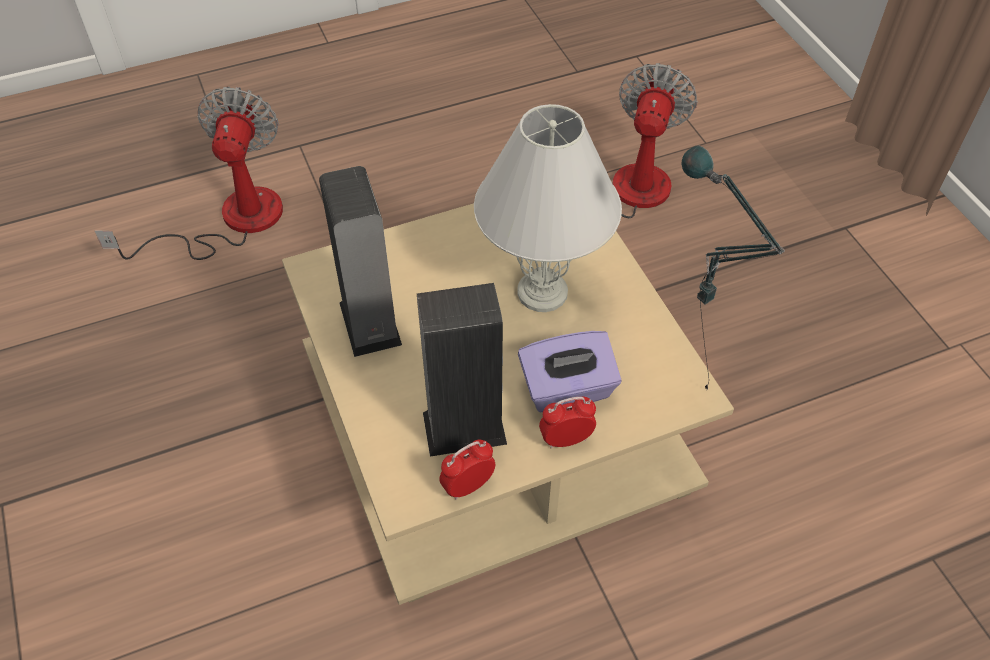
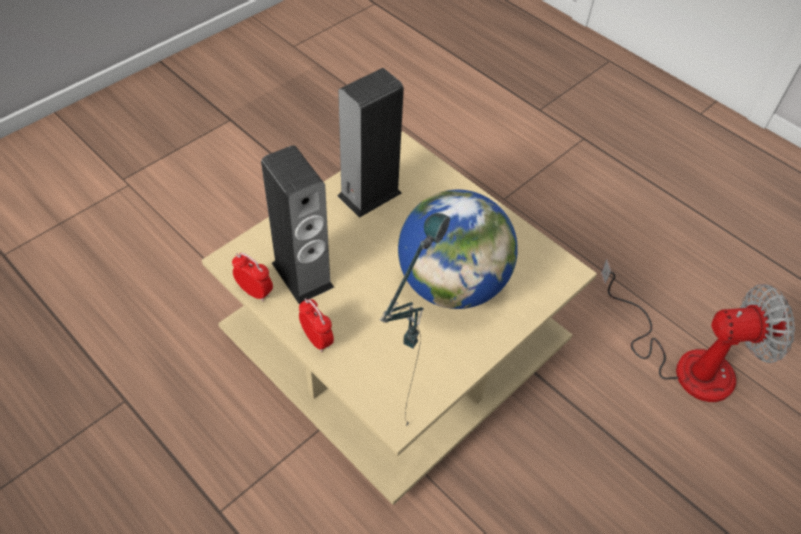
camera: 65 degrees right, 0 degrees up
(231, 221) = (489, 130): fan -> none
(541, 292) = (451, 284): white table lamp -> globe
(567, 390) = (363, 328): purple tissue box -> none

